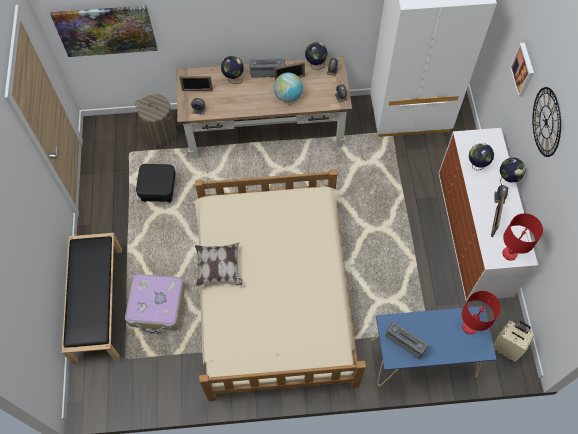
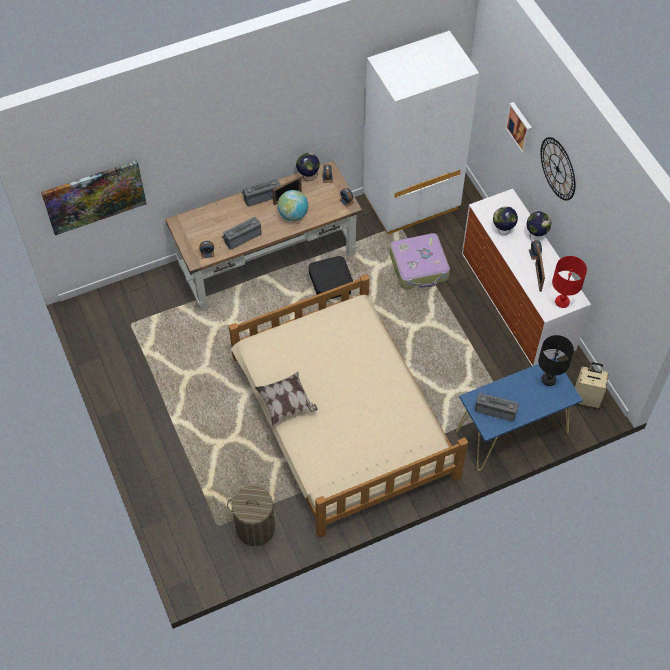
camera: 20 degrees left, 5 degrees down
(97, 303) = (164, 483): black bench -> none
(157, 306) = (228, 466): suitcase -> suitcase (419, 267)
(159, 190) = (180, 353): black ottoman -> black ottoman (330, 288)
(161, 134) = (157, 295): laundry basket -> laundry basket (255, 528)
(197, 90) = (197, 234): picture frame -> none
(233, 78) = (229, 212): globe -> none
(235, 103) = (242, 237): none -> radio
(469, 326) = (548, 379): red table lamp -> black table lamp

